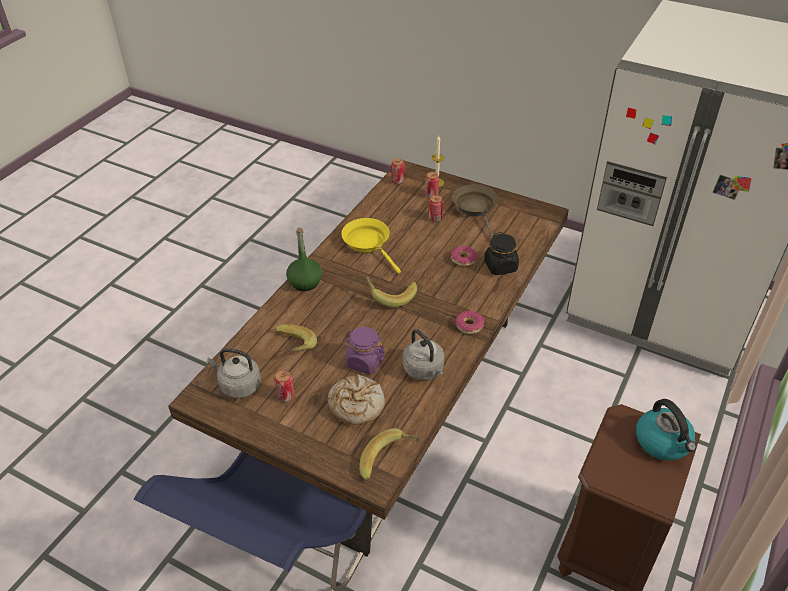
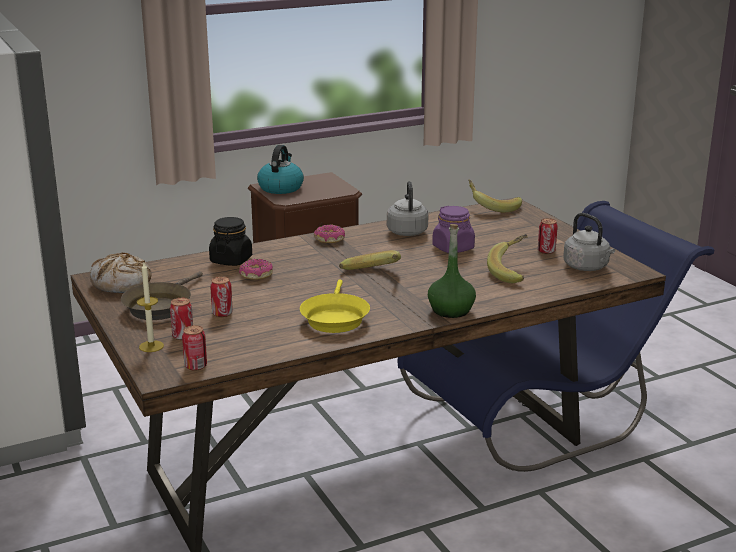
camera: 145 degrees left, 20 degrees down
(356, 405) = (488, 232): bread -> bread (122, 283)

